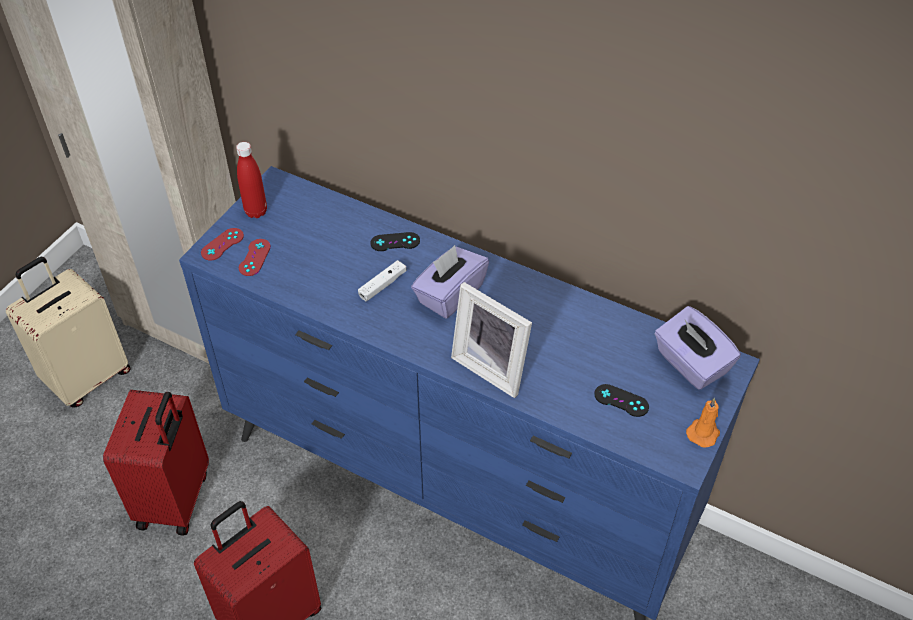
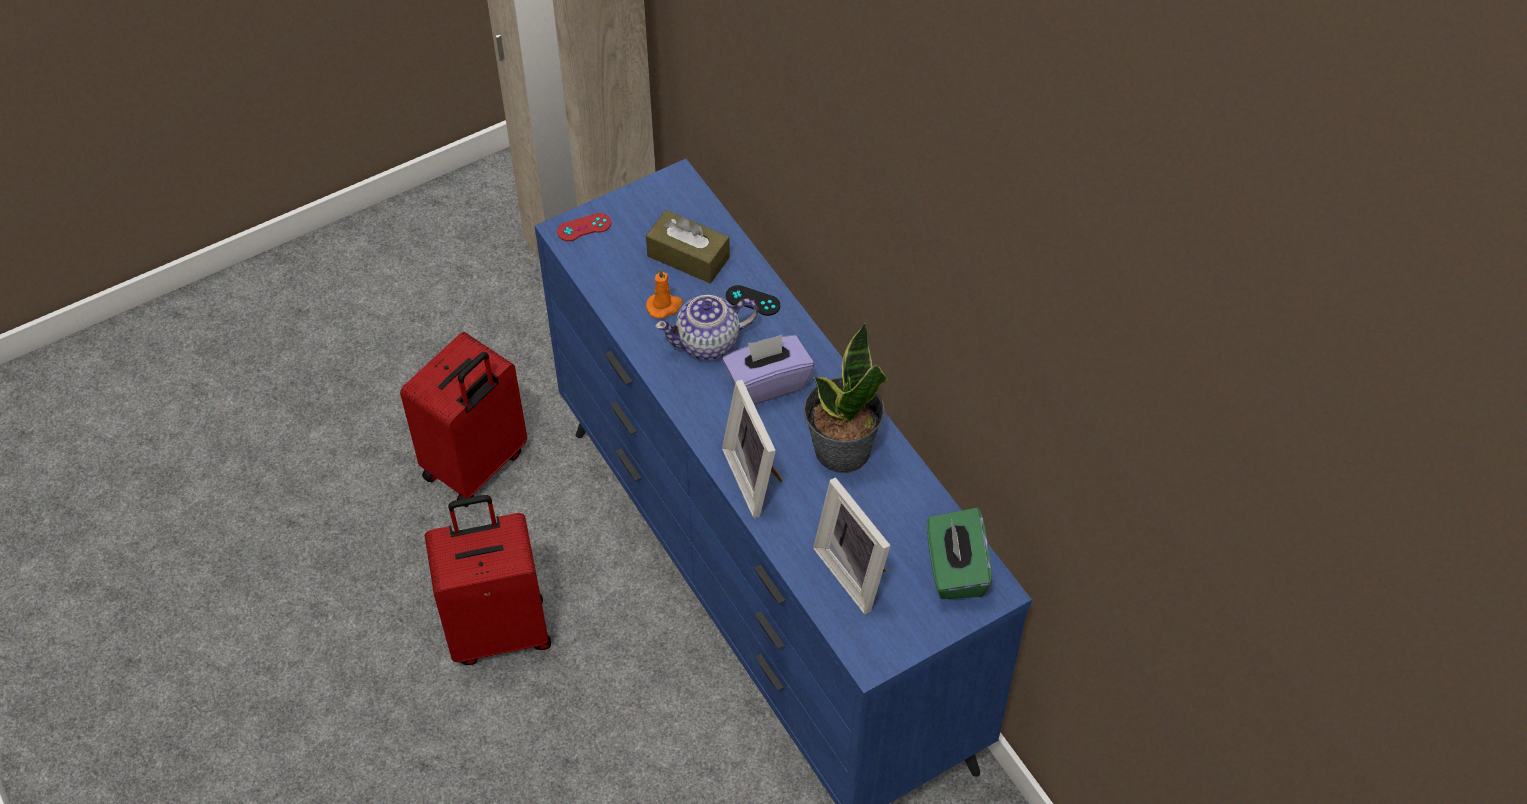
camera: 30 degrees right, 5 degrees up
(87, 377) = (462, 291): beige suitcase -> none
(254, 257) = (605, 256): red game controller -> none
(256, 211) = (638, 205): red bottle -> none
(322, 232) = (688, 257): none -> brown tissue box
(382, 285) = (708, 342): white game controller -> teapot
(542, 317) = (841, 450): none -> potted plant
(621, 400) = (855, 571): black game controller -> picture frame
(691, 364) = (955, 569): purple tissue box -> green tissue box
(703, 432) = (912, 642): orange candle -> orange candle (664, 306)

